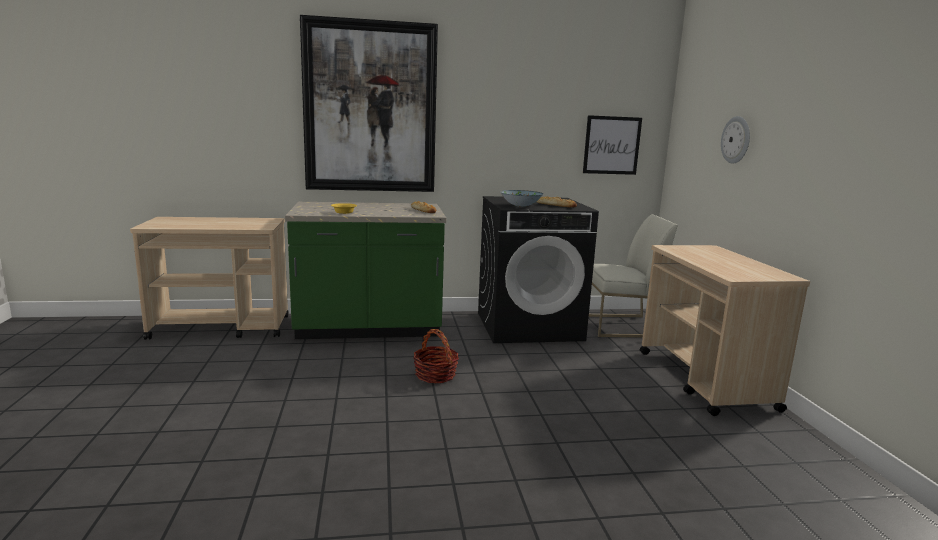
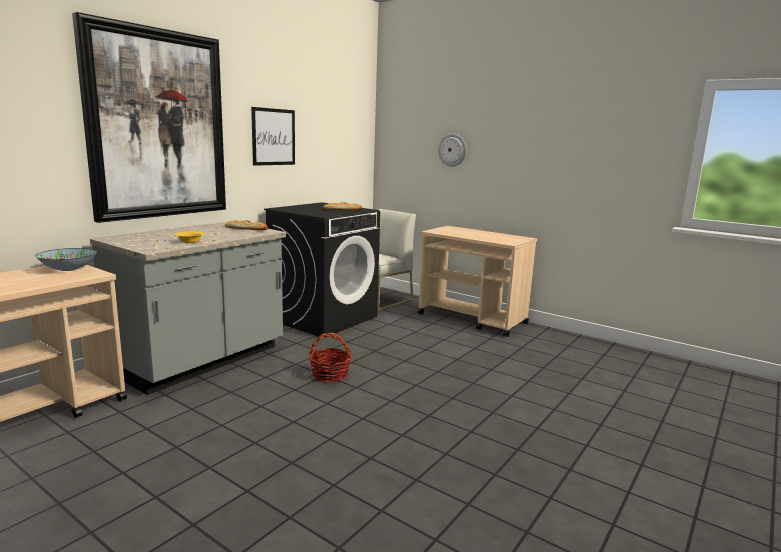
camera: 45 degrees left, 0 degrees up
(369, 328) = (201, 360): green counter -> grey counter
(520, 205) = (324, 213): bowl -> bowl (68, 269)
(611, 145) = (344, 155): picture -> picture (273, 137)

